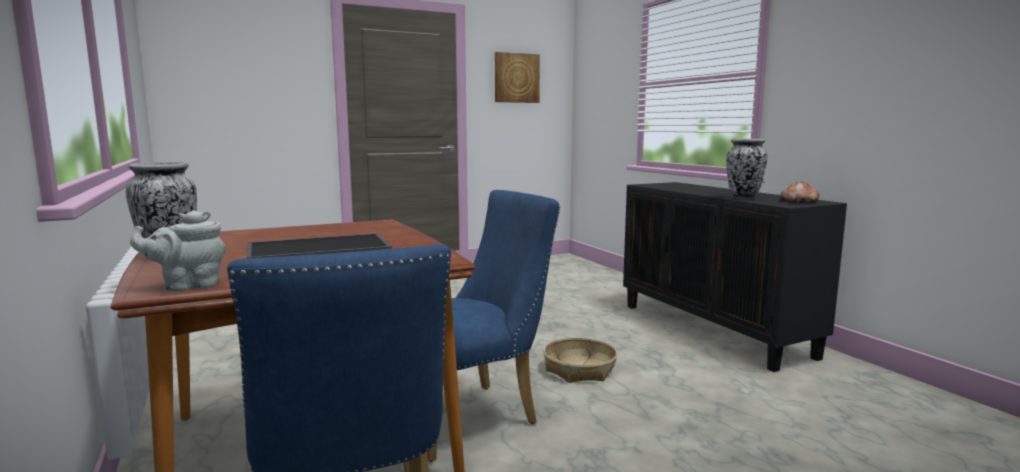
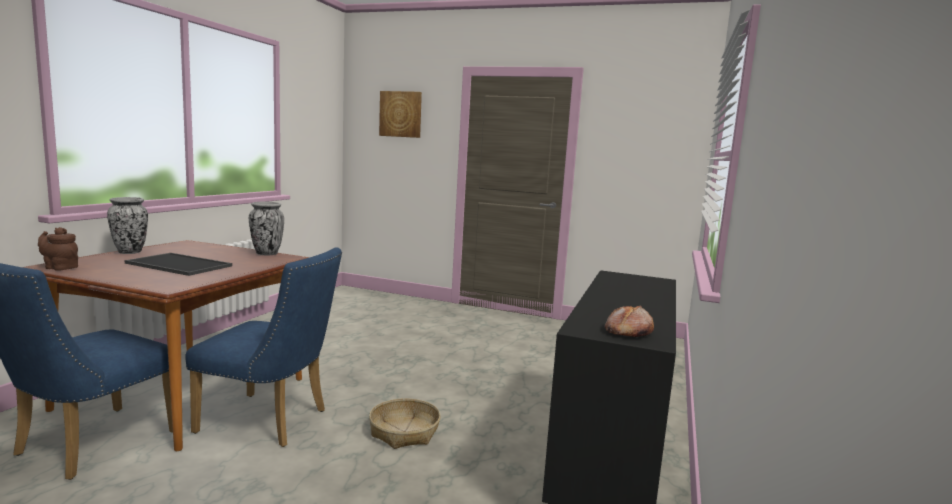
camera: 45 degrees right, 0 degrees up
(188, 285) = (59, 267): grey teapot -> brown teapot
(516, 78) = (634, 140): picture -> picture (401, 114)
(743, 197) = (602, 311): vase -> vase (266, 253)

